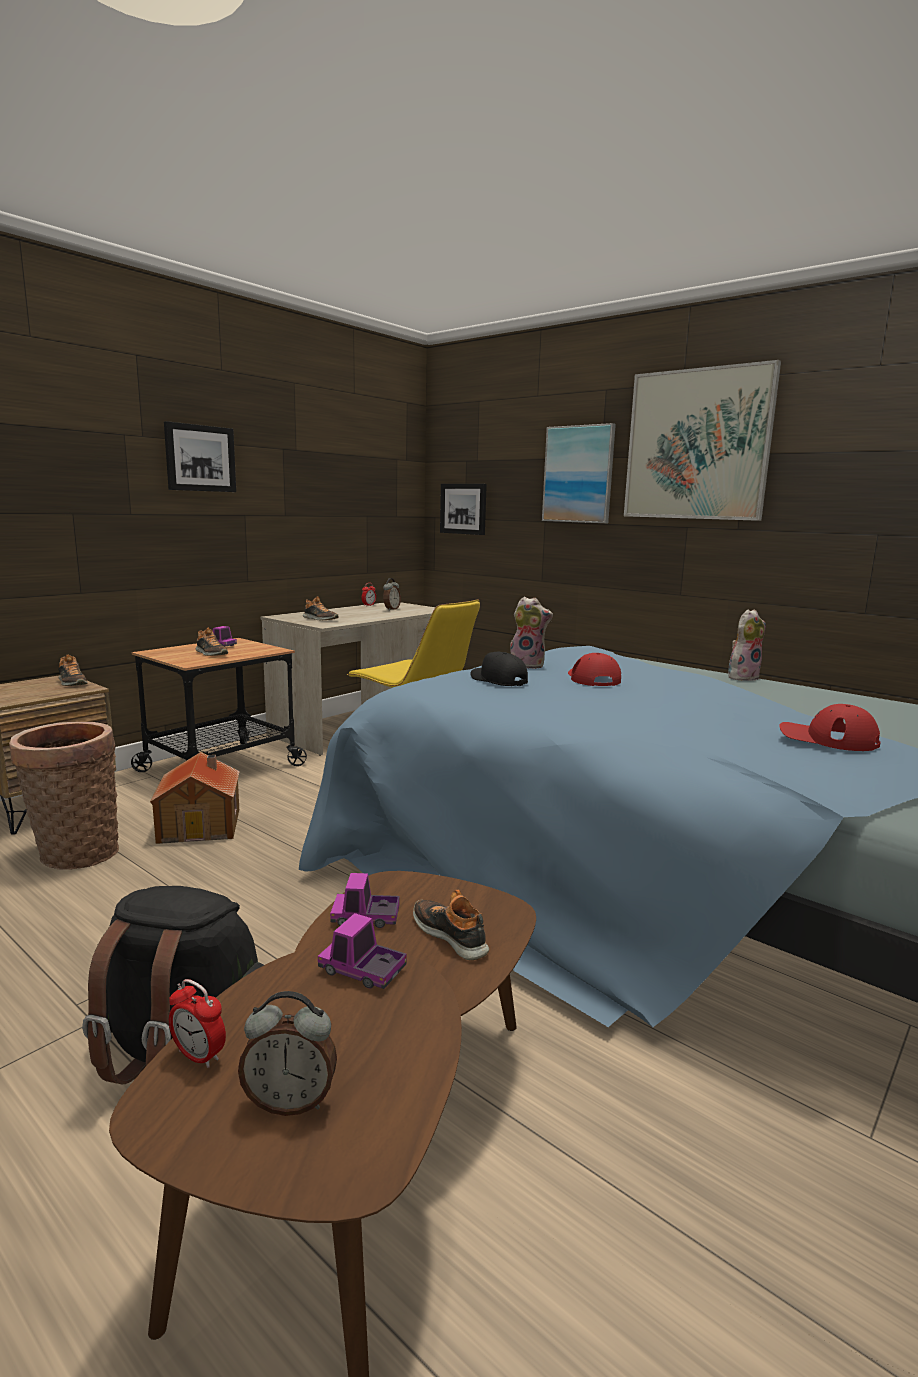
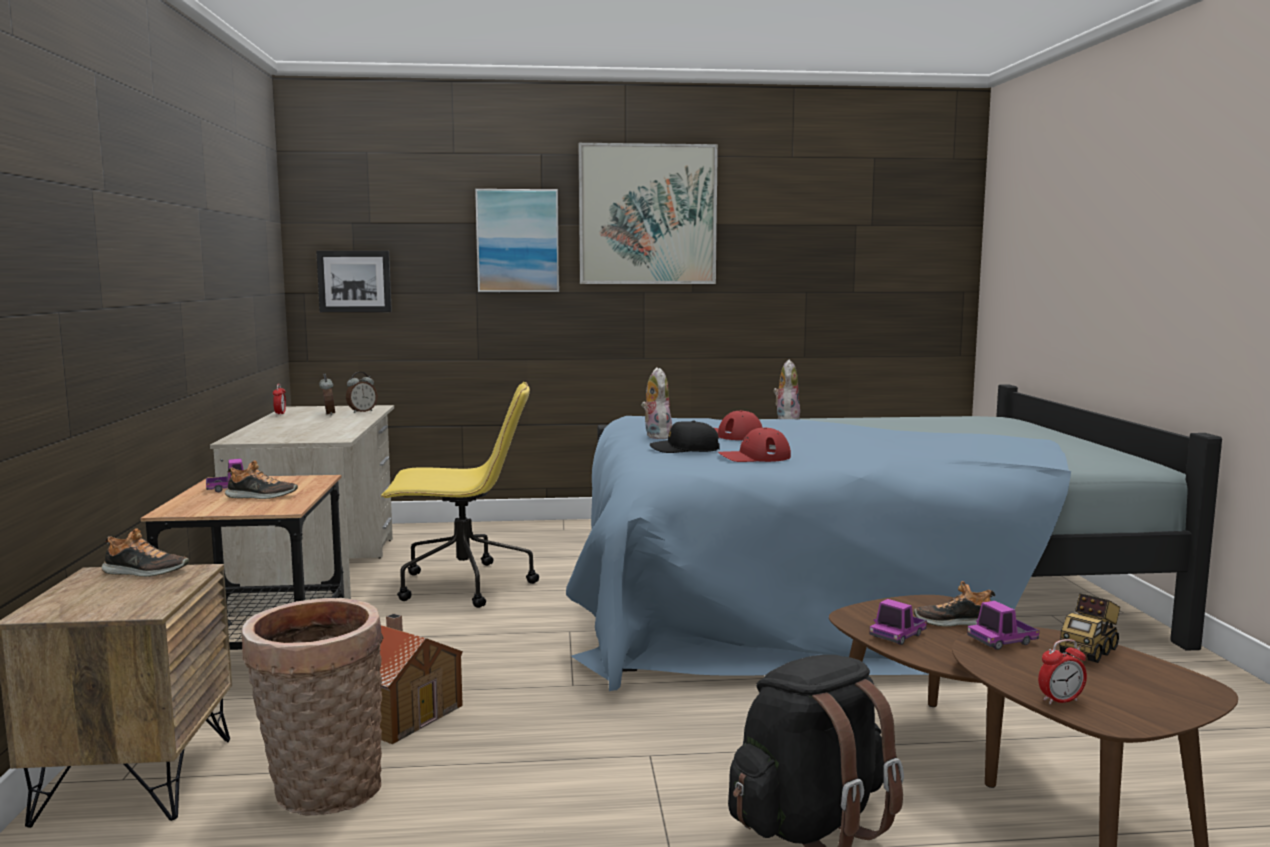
camera: 45 degrees left, 5 degrees down
(200, 458) = (150, 222): picture -> none
(290, 1101) = (1130, 688): alarm clock -> alarm clock (361, 411)
(319, 619) = (300, 435): shoe -> none
(401, 1036) = (1089, 651): none -> toy truck
(528, 665) = (656, 436): plush toy -> plush toy turned 75 degrees counterclockwise
(827, 738) = (959, 439): red cap -> red cap (754, 457)

